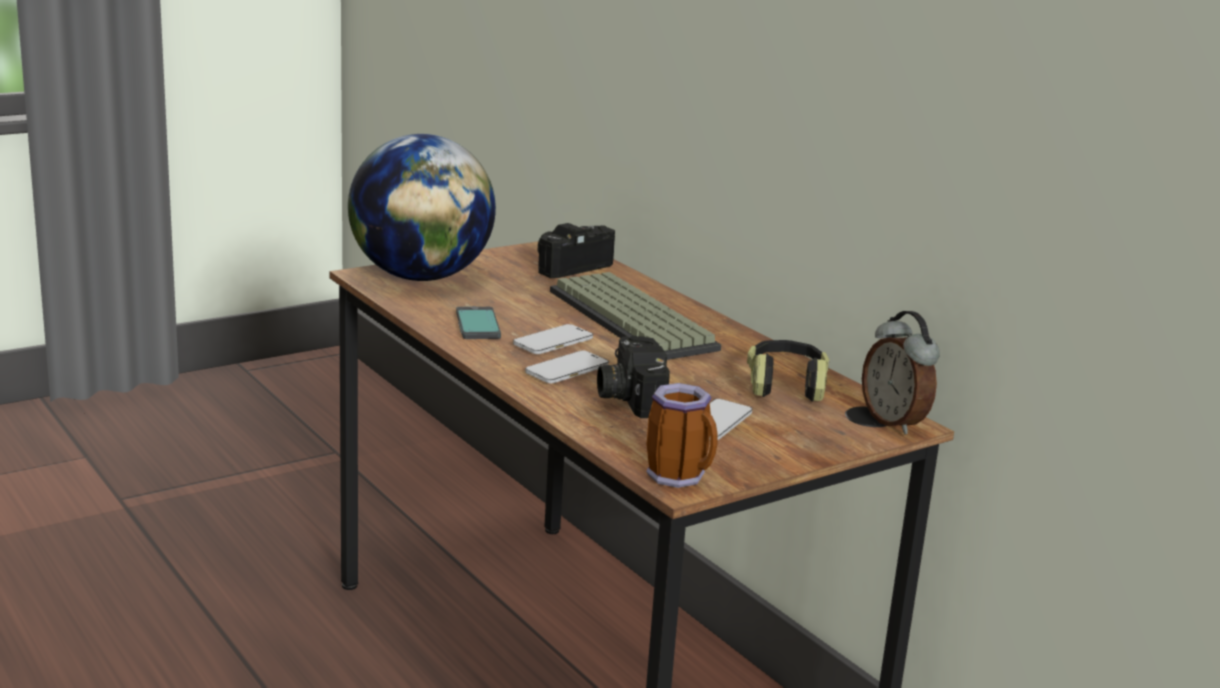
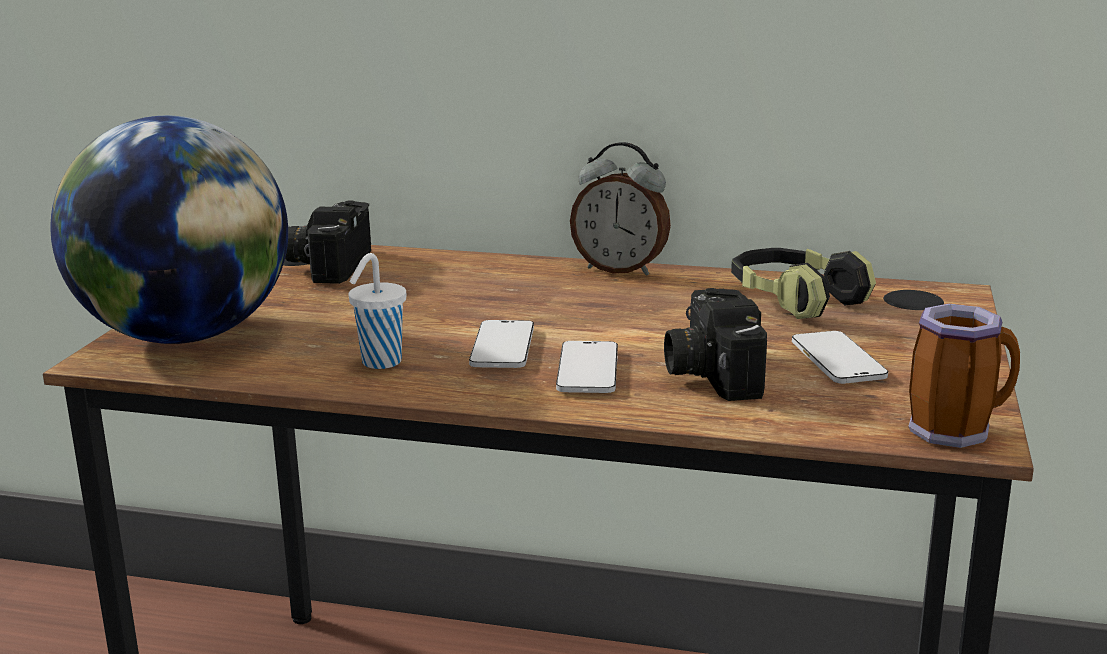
camera: 40 degrees left, 0 degrees up
(477, 325) = (379, 363): phone -> white cup
(628, 397) = (708, 371): camera -> camera turned 45 degrees clockwise
(636, 320) = (522, 293): keyboard -> none
(894, 422) = (945, 295): alarm clock -> alarm clock (620, 269)

